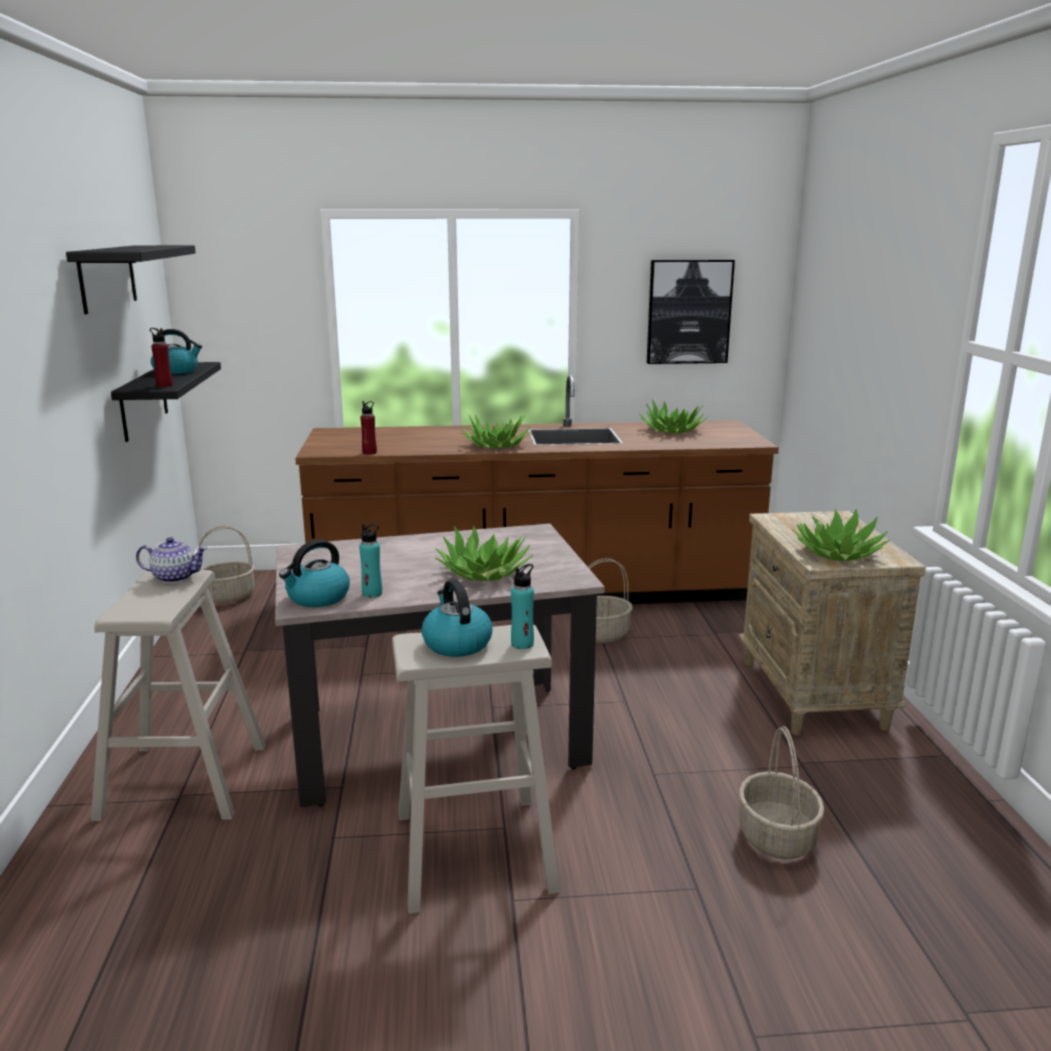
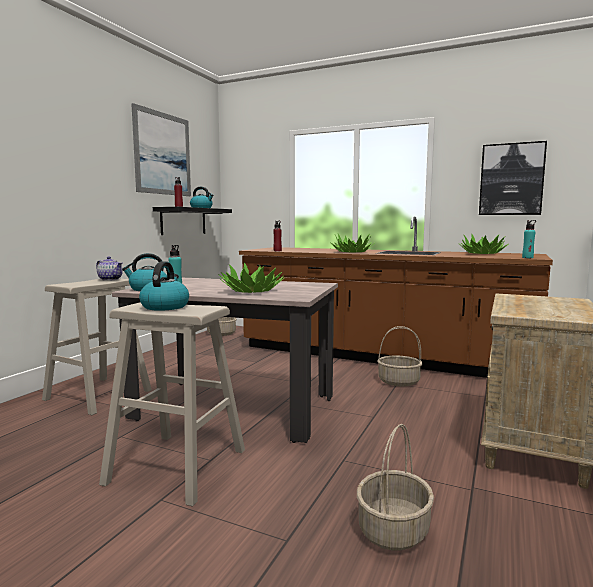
camera: 30 degrees right, 10 degrees down
(107, 277) = (163, 154): black shelf -> picture
(522, 644) = (198, 311): turquoise bottle -> turquoise bottle (527, 258)
(837, 553) = (534, 311): potted plant -> none

